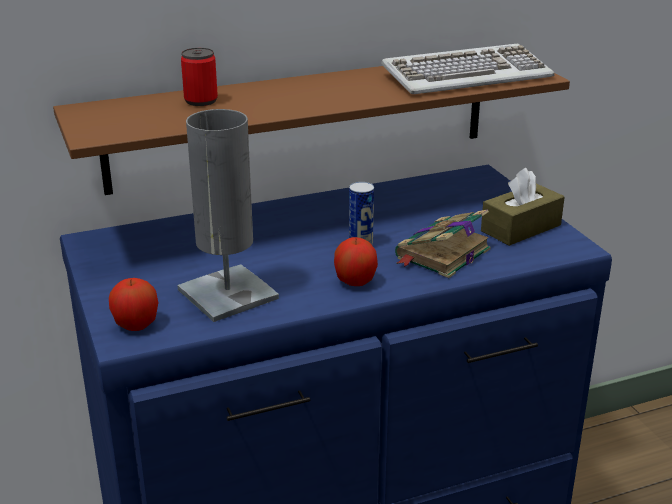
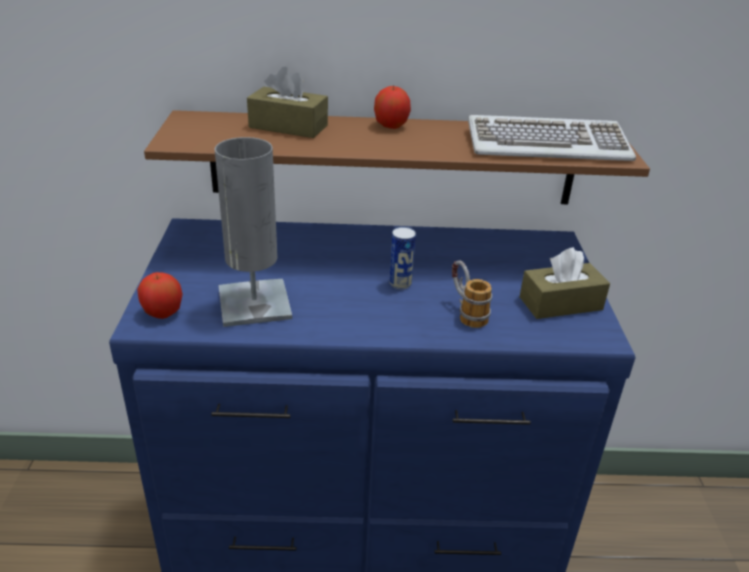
camera: 20 degrees right, 5 degrees up
(201, 101) = (288, 126): can -> brown tissue box
(355, 281) = (368, 319): apple -> apple (391, 126)
(441, 254) = (465, 312): book -> mug

